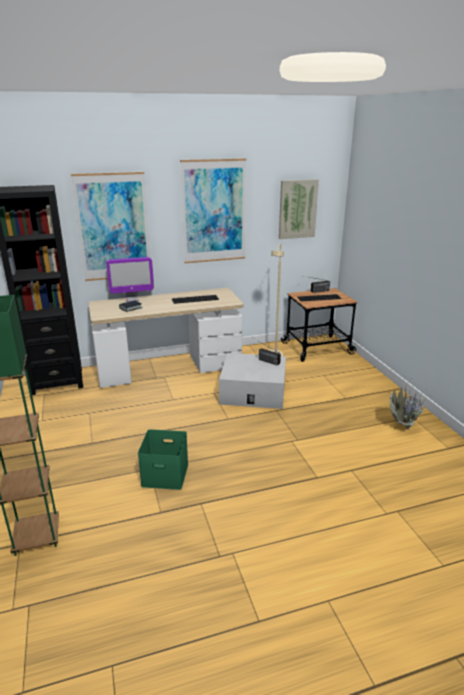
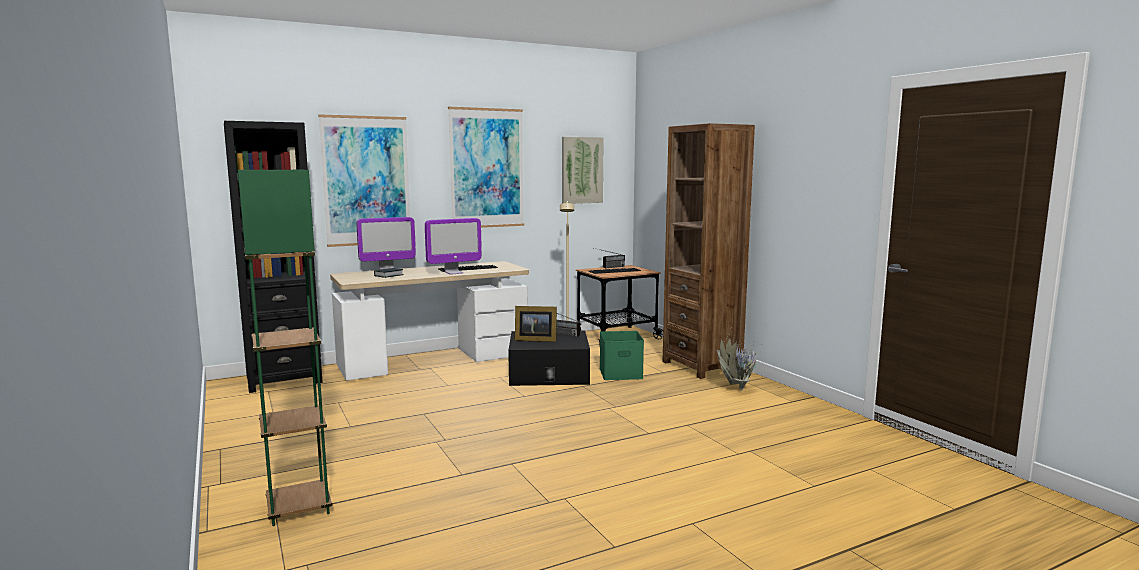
camera: 10 degrees left, 15 degrees down
(166, 474) = (459, 444): green storage box -> green storage box (621, 373)
(182, 306) = (454, 273): none -> monitor
(242, 366) = (534, 339): none -> picture frame
(253, 391) = (549, 373): white storage box -> black storage box
(380, 393) = (701, 366): none -> brown bookcase

